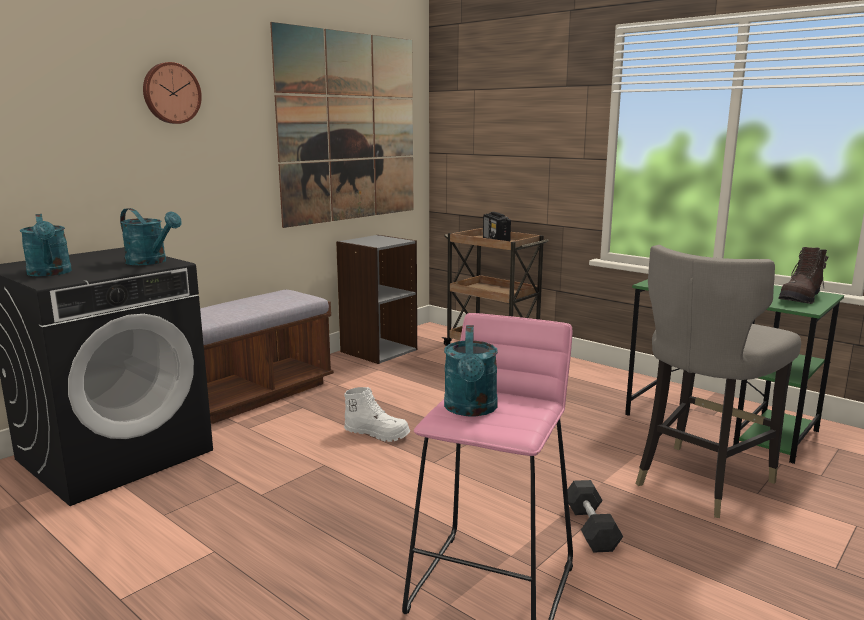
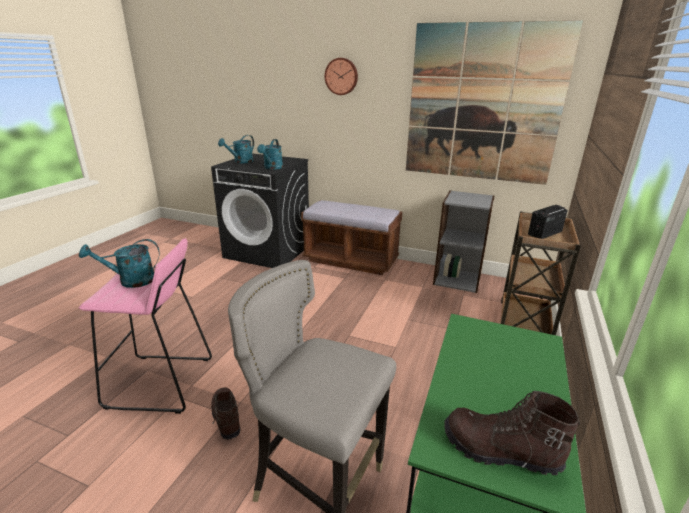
camera: 70 degrees right, 10 degrees up
(377, 434) = (323, 309): white boot -> none
(591, 528) = (226, 418): black dumbbell -> brown boot

